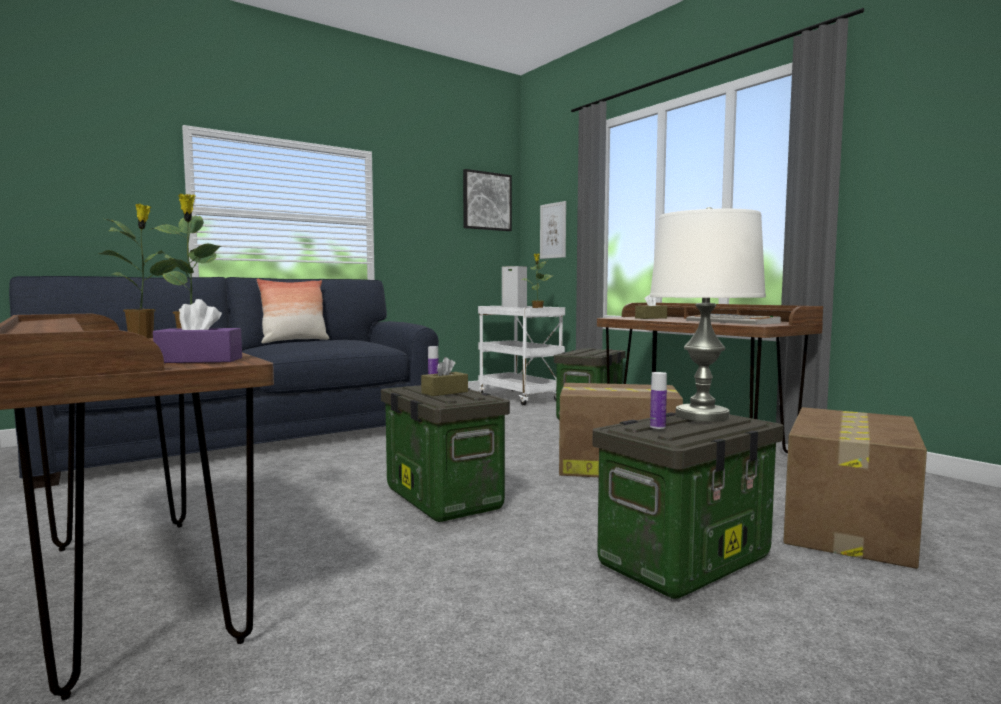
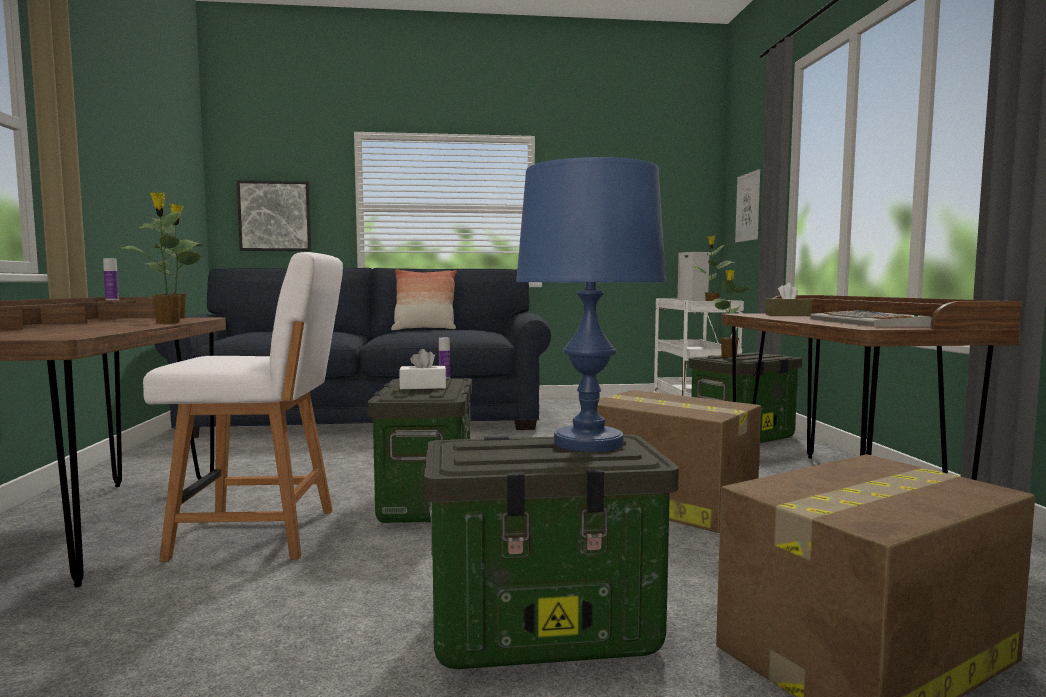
camera: 30 degrees right, 0 degrees up
(199, 360) = (50, 335): purple tissue box -> none
(343, 554) = (261, 533): none -> white chair
(444, 392) = (423, 387): brown tissue box -> white tissue box
(486, 201) = (675, 178): picture -> picture (275, 216)
(582, 352) = (728, 356): none -> potted plant
(657, 427) = (488, 447): bottle -> bottle (112, 300)
(702, 416) = (588, 443): white table lamp -> blue table lamp

